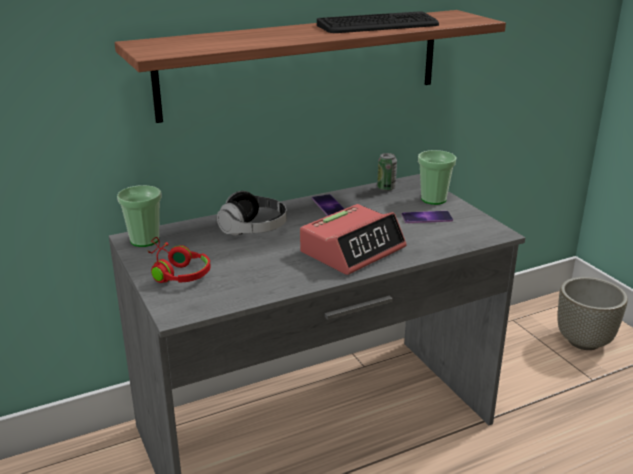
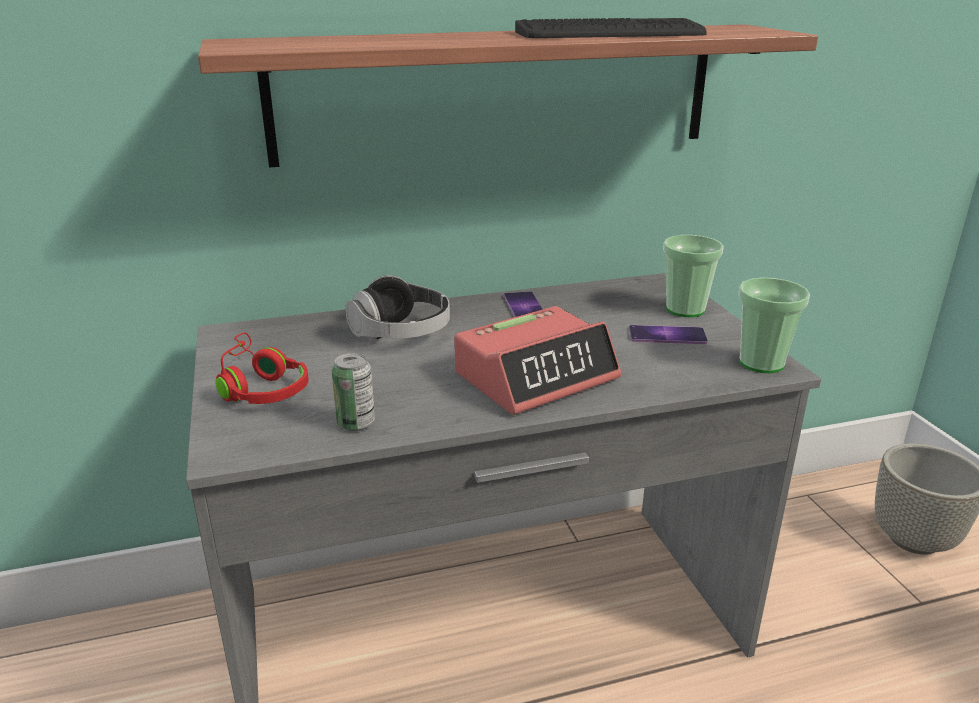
camera: 10 degrees right, 0 degrees up
(144, 240) = (241, 337): cup -> cup (761, 363)
(386, 188) = (618, 288): can -> can (356, 423)

